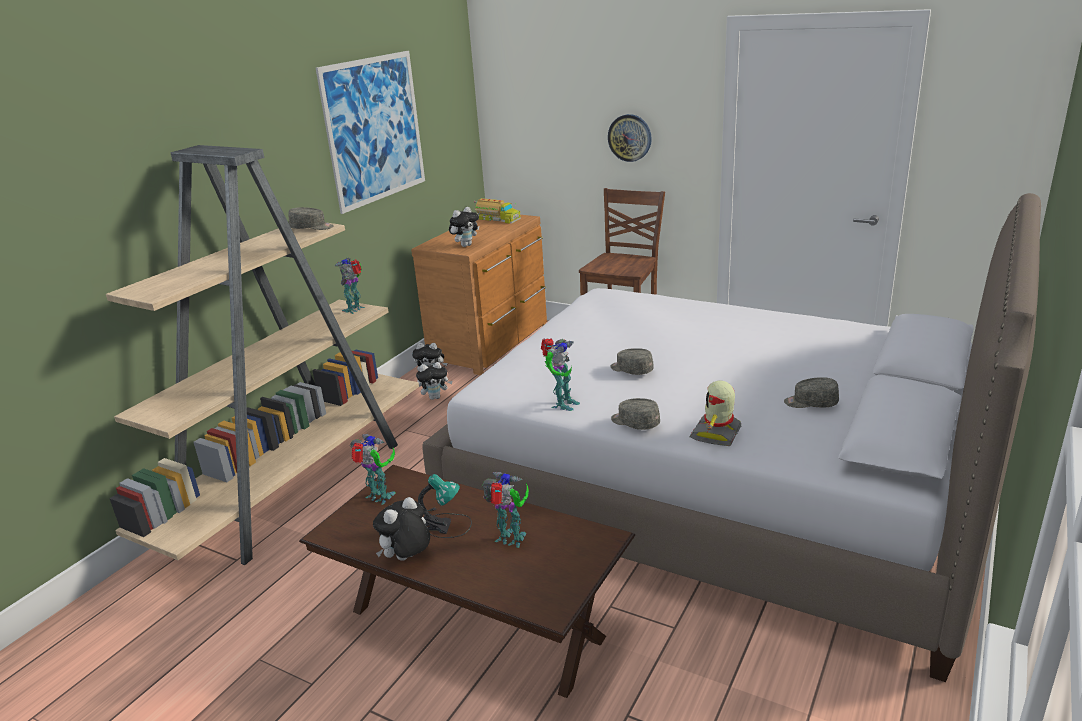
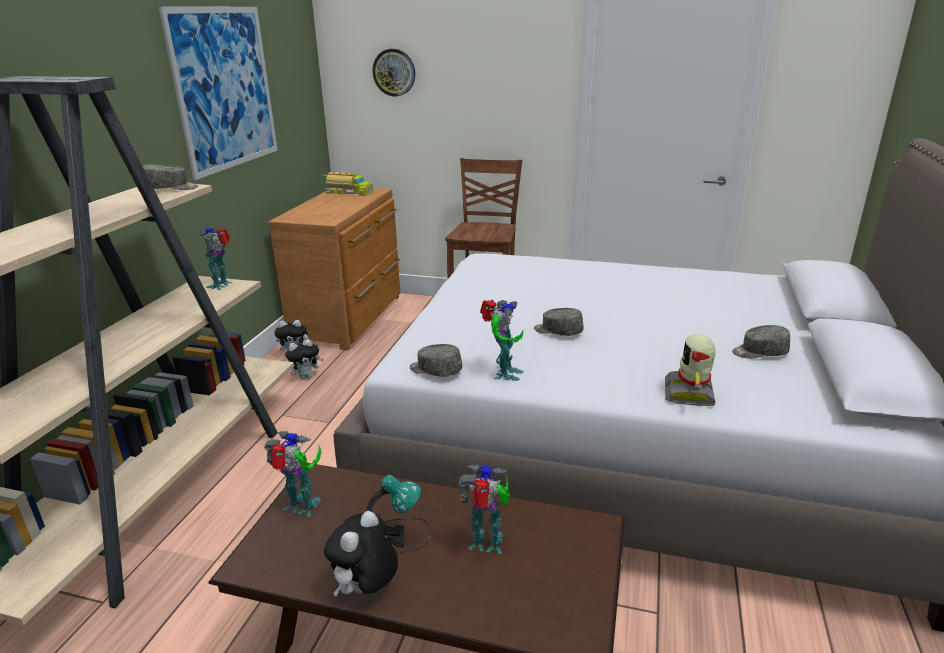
camera: 15 degrees left, 0 degrees up
(465, 245) = (327, 216): plush toy -> none
(630, 137) = (484, 107): wall clock -> wall clock (394, 72)
(634, 423) = (595, 388): grey cap -> grey cap (435, 370)

